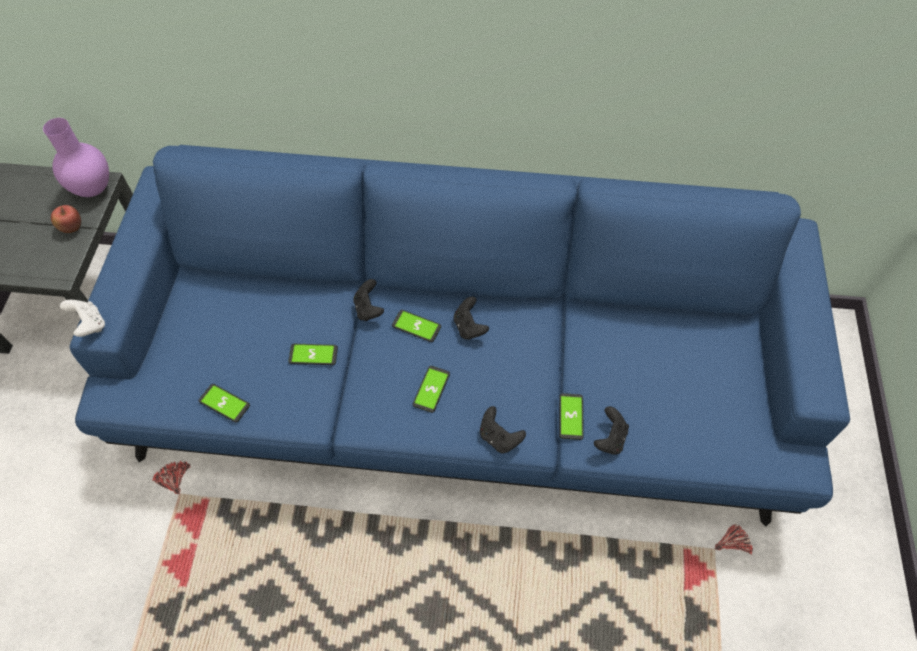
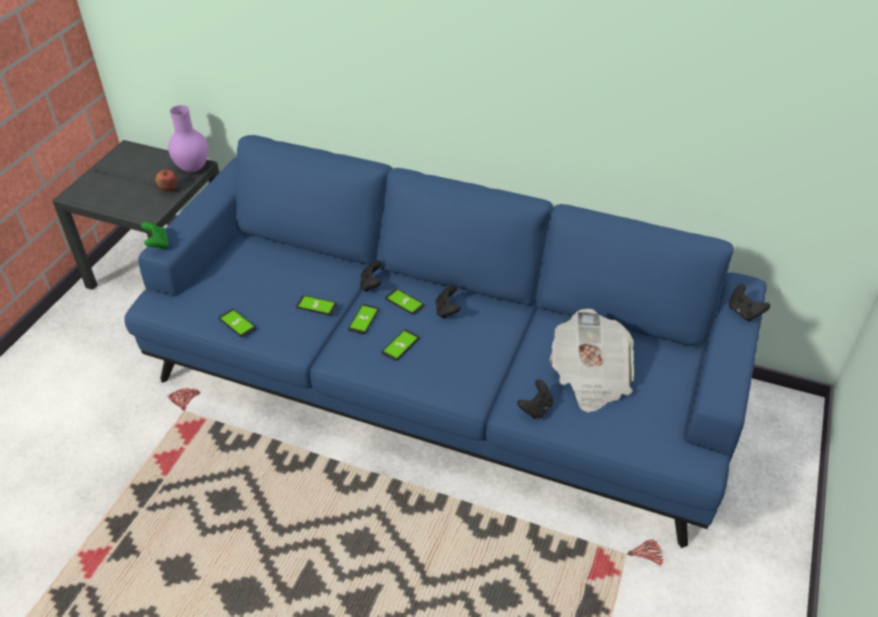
camera: 15 degrees right, 15 degrees down
(90, 325) = (157, 244): white game controller -> green game controller
(499, 437) = (443, 388): black game controller -> black game controller (743, 312)
(571, 416) = (509, 387): phone -> phone (363, 319)
(655, 381) = (590, 377): none -> newspaper

